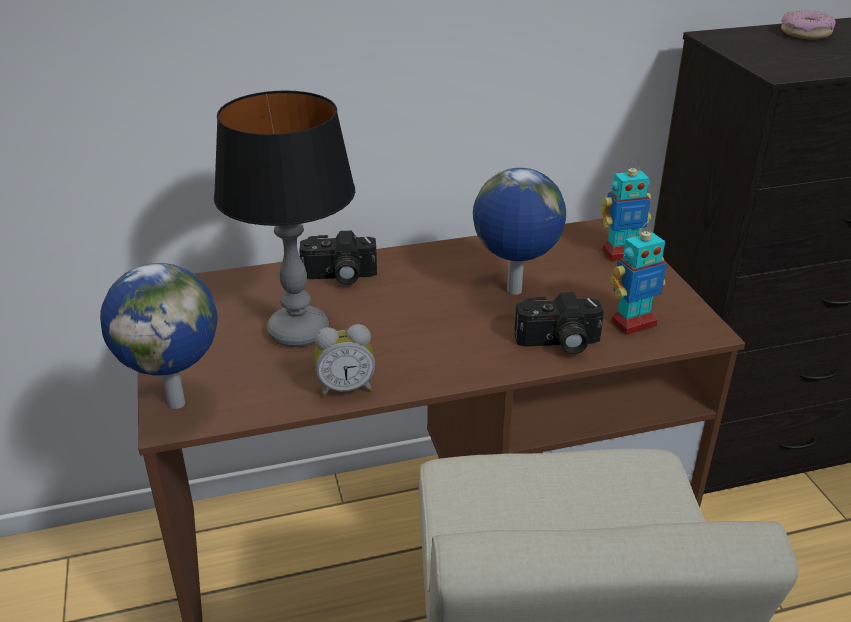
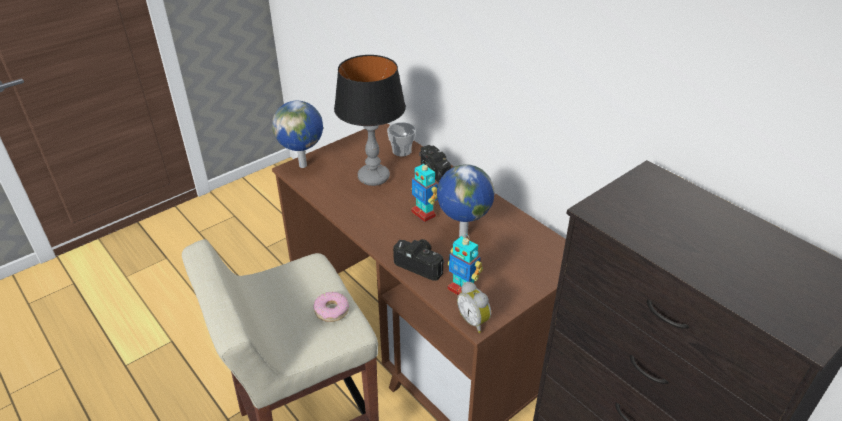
camera: 65 degrees right, 5 degrees up
(251, 286) = (402, 151): none -> cup
(345, 388) = (339, 205): alarm clock -> alarm clock (474, 321)
(558, 343) = (421, 264): camera -> camera turned 150 degrees clockwise
(621, 253) = (544, 269): toy robot -> toy robot (424, 214)
(805, 33) = (709, 214): donut -> donut (331, 310)

